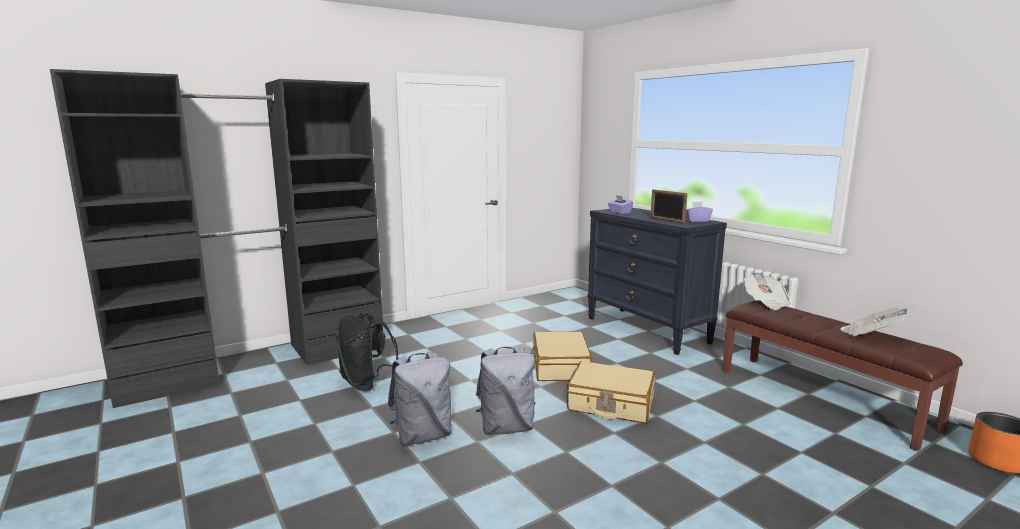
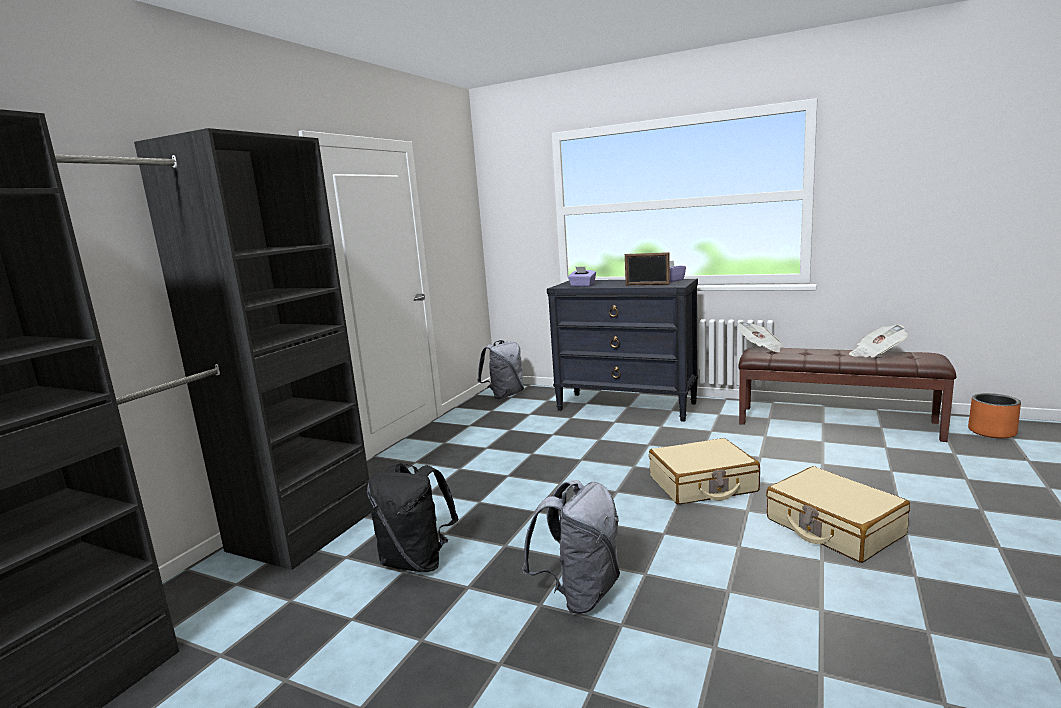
camera: 30 degrees left, 0 degrees up
(506, 428) = (649, 546): grey backpack -> grey backpack (504, 395)
(560, 366) = (603, 465): beige suitcase -> beige suitcase (833, 527)

